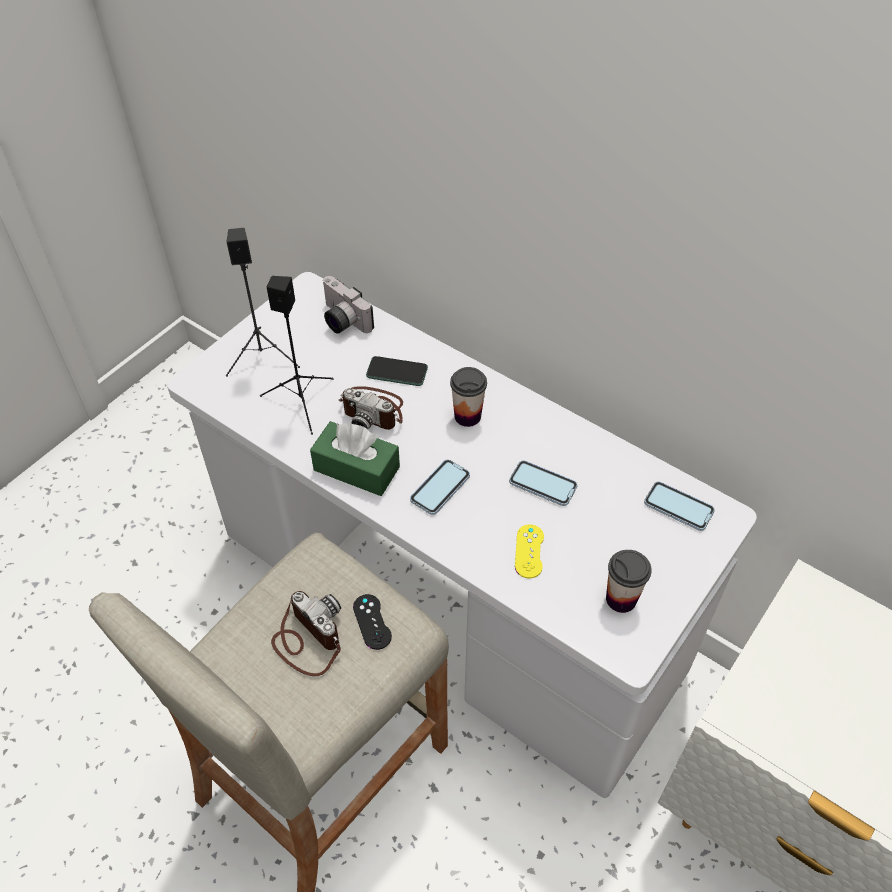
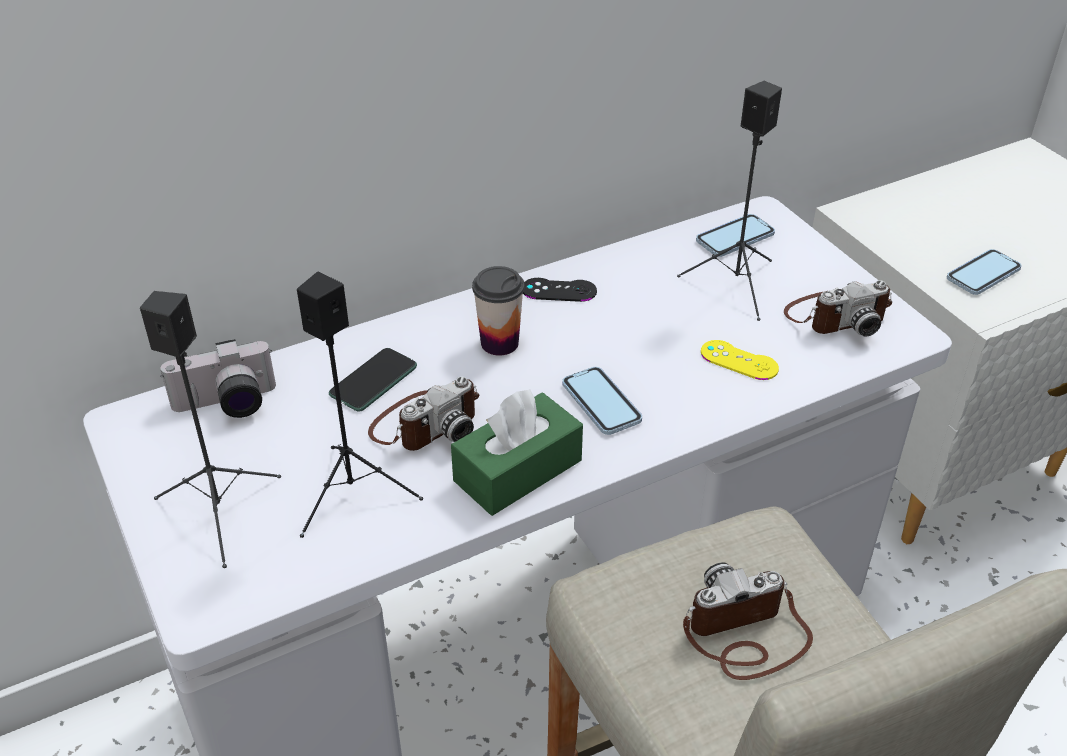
camera: 65 degrees left, 10 degrees down
(372, 622) = (747, 558): black game controller -> black game controller (559, 290)
(543, 484) = (647, 318): phone -> phone (983, 274)
(617, 525) = (736, 285): none -> black speaker
(621, 599) = (836, 316): cup -> camera

